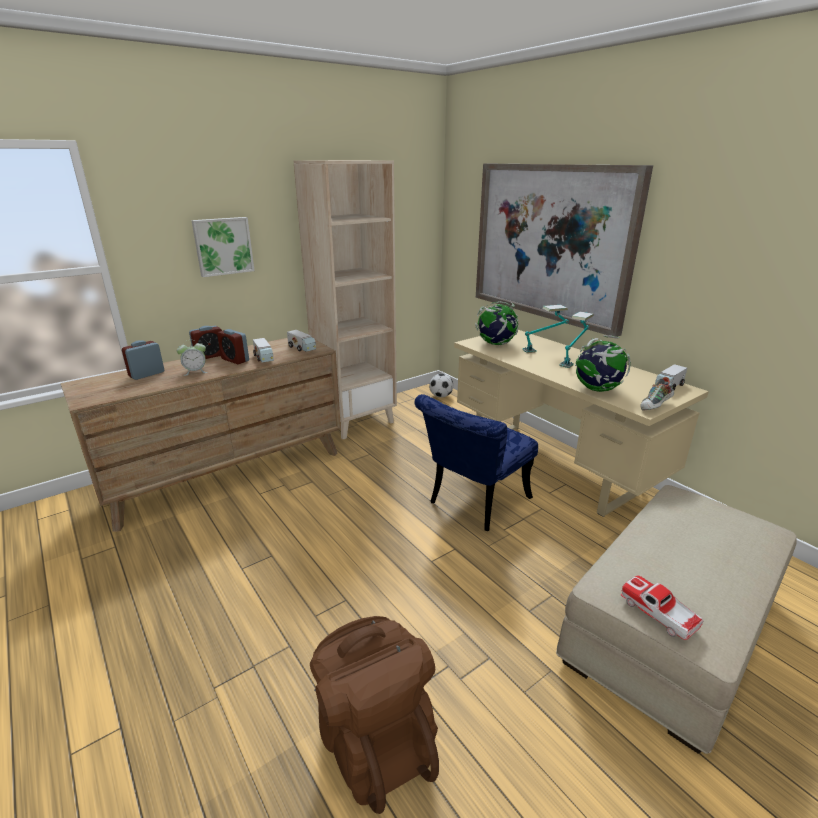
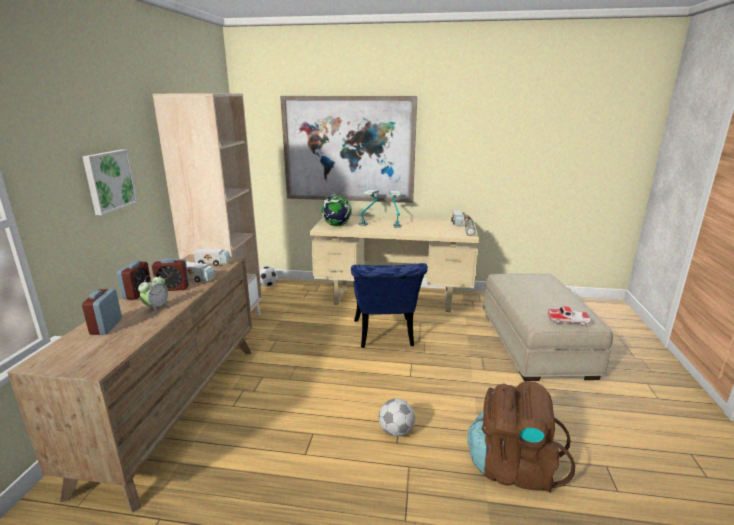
camera: 45 degrees left, 5 degrees down
(331, 605) = (396, 431): none -> football
(597, 390) = (434, 233): globe -> none

